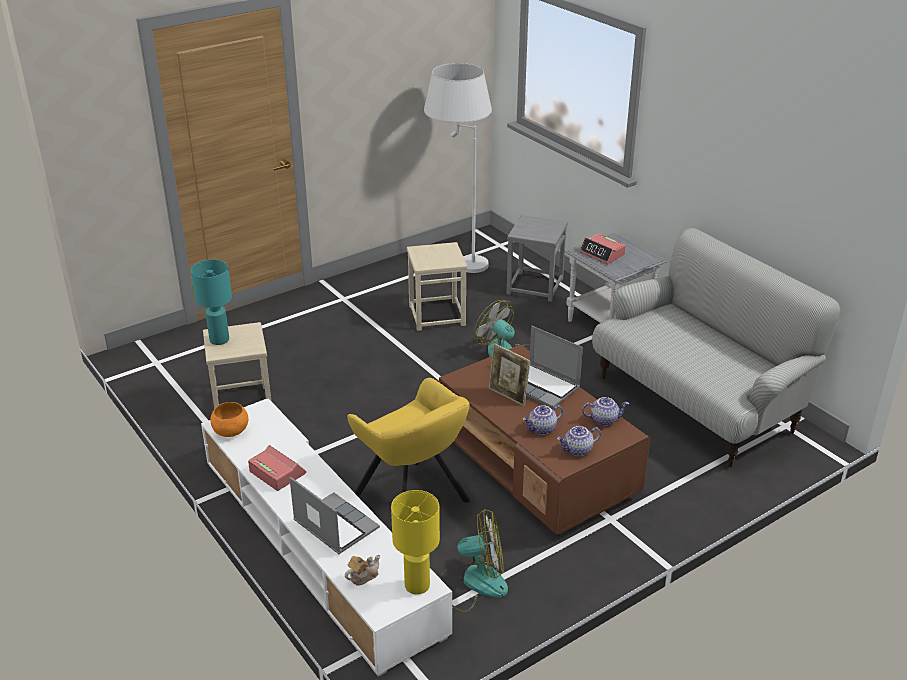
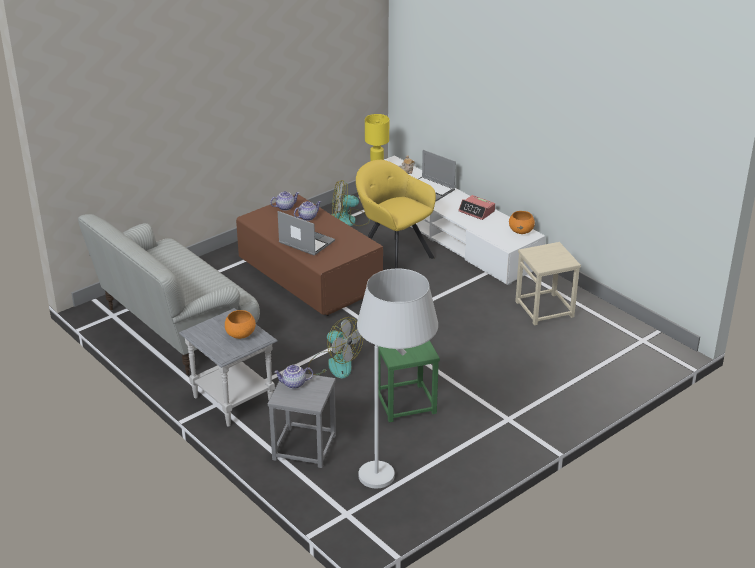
camera: 175 degrees right, 0 degrees up
(220, 340) = (560, 256): turquoise table lamp -> none
(437, 315) = (405, 403): beige stool -> green stool
(508, 396) = (331, 235): picture frame -> none
(602, 254) = (240, 334): alarm clock -> orange bowl
(604, 419) = (265, 224): teapot -> teapot (294, 384)

